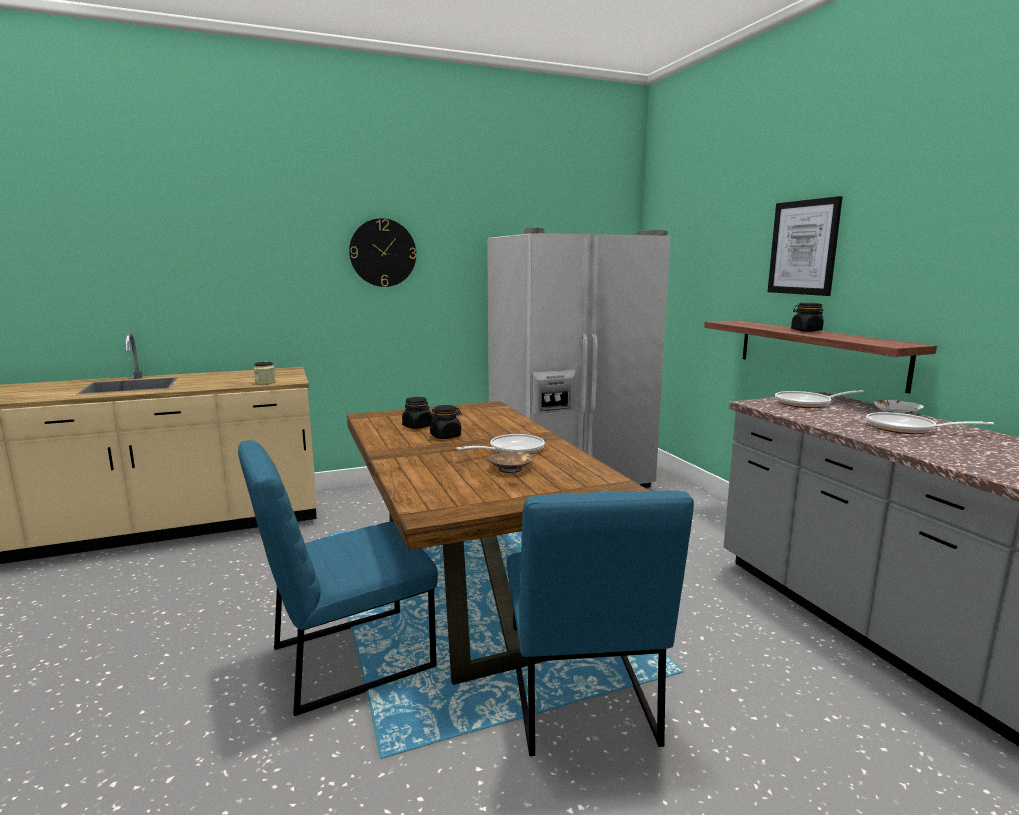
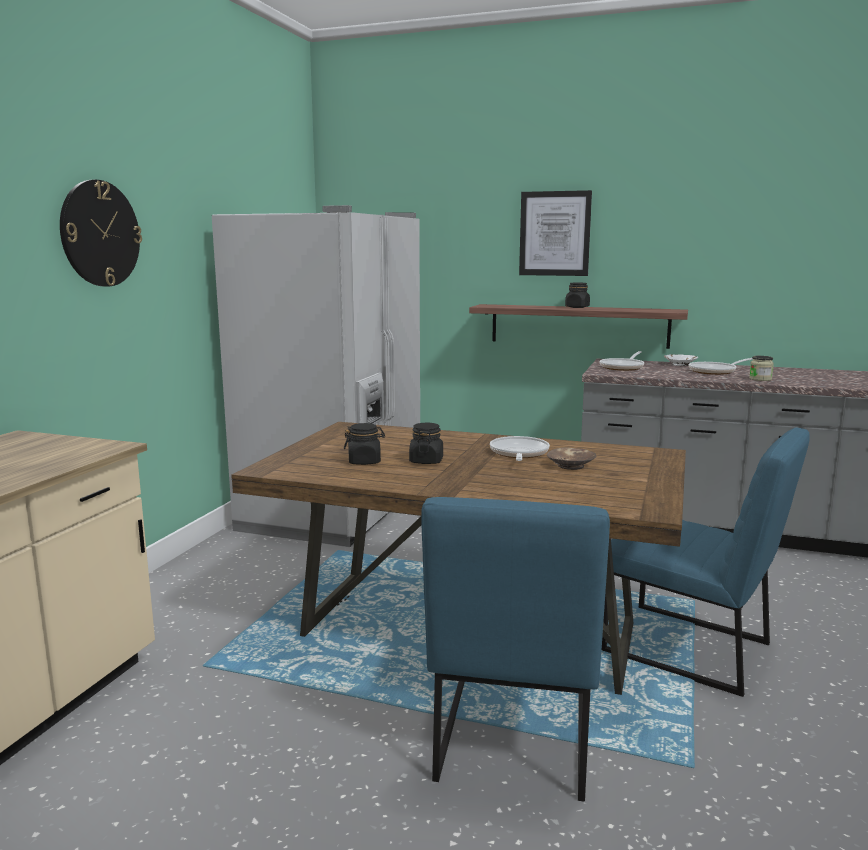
camera: 50 degrees left, 0 degrees up
(265, 382) = (76, 457): jar -> jar (760, 379)

